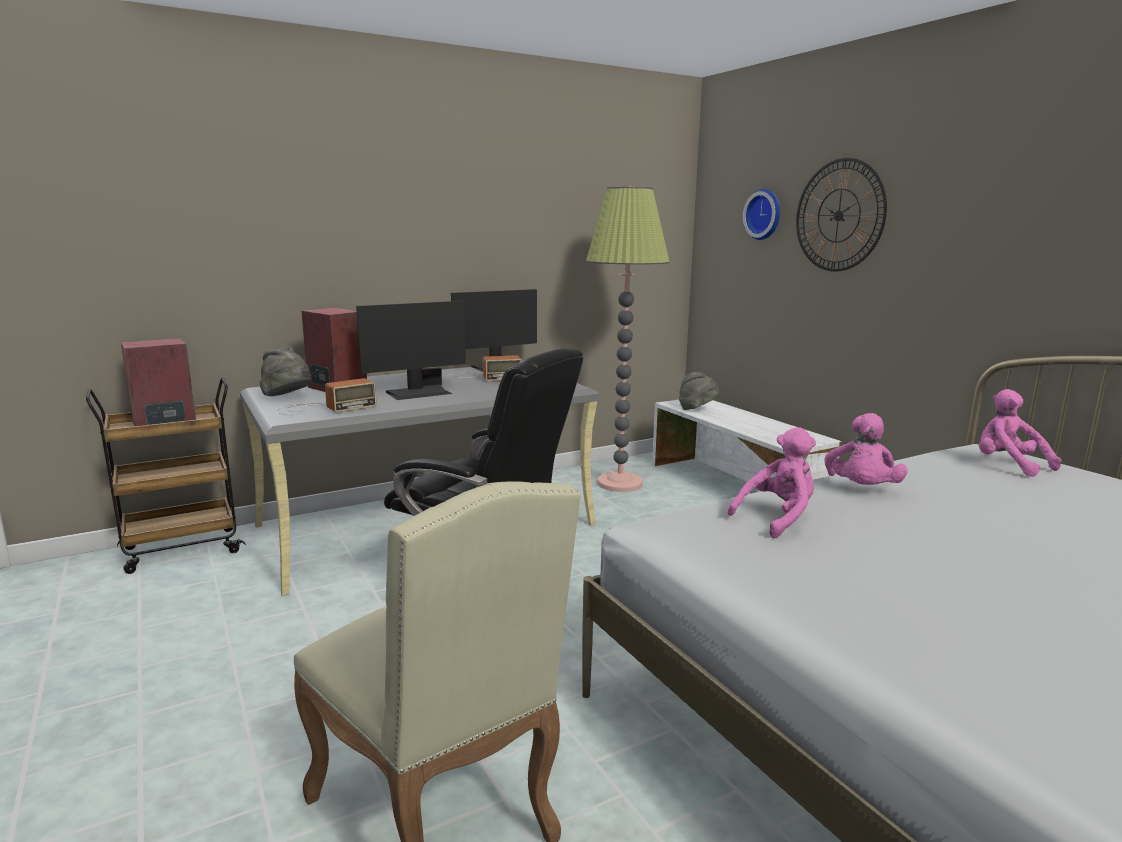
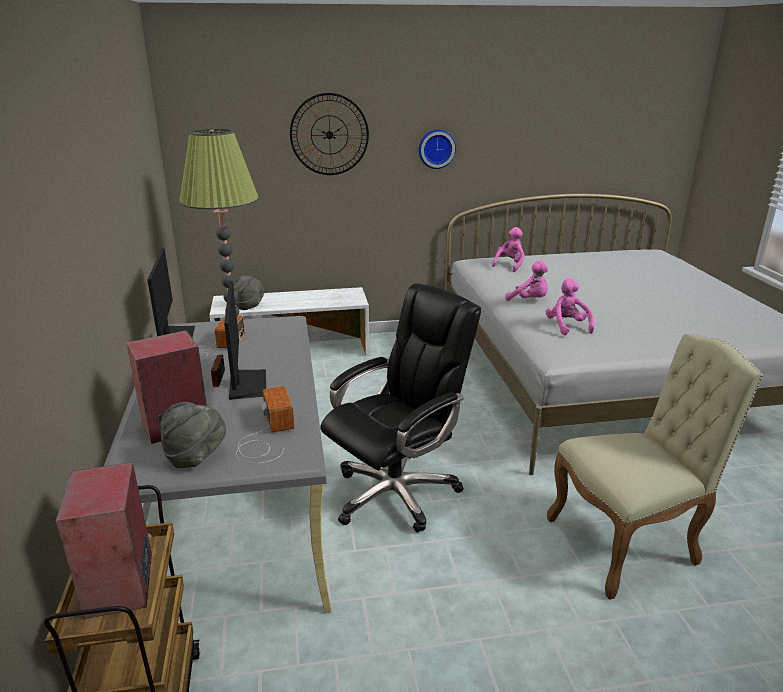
camera: 70 degrees left, 10 degrees up
(765, 214) = (254, 135): wall clock -> wall clock (436, 148)
(1008, 465) = (509, 265): pink plush toy -> pink plush toy turned 135 degrees clockwise

